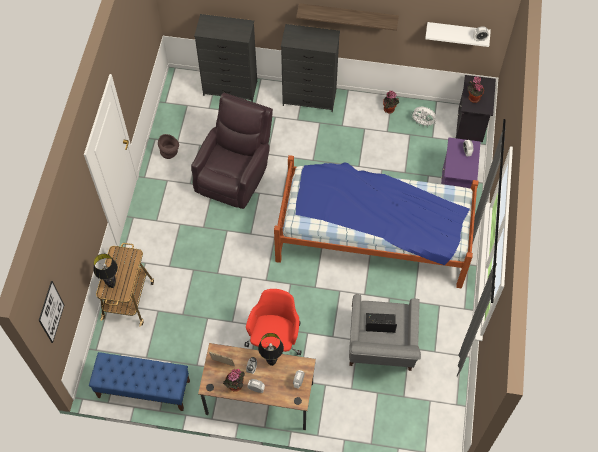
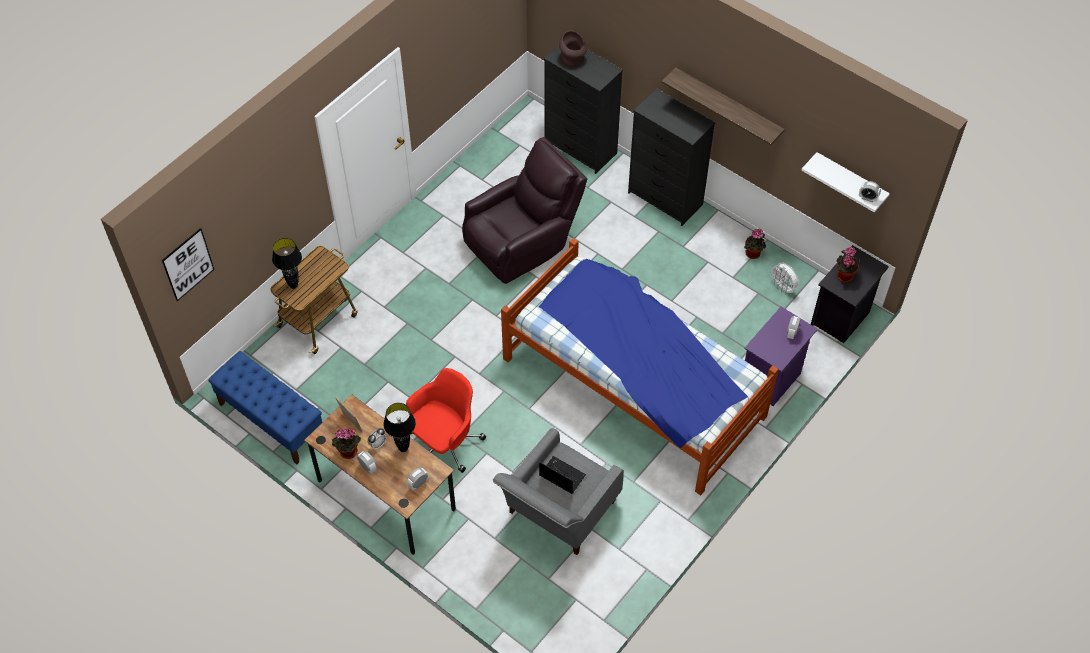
camera: 30 degrees right, 5 degrees down
(170, 152) = (466, 187): brown vase -> brown vase (573, 60)

